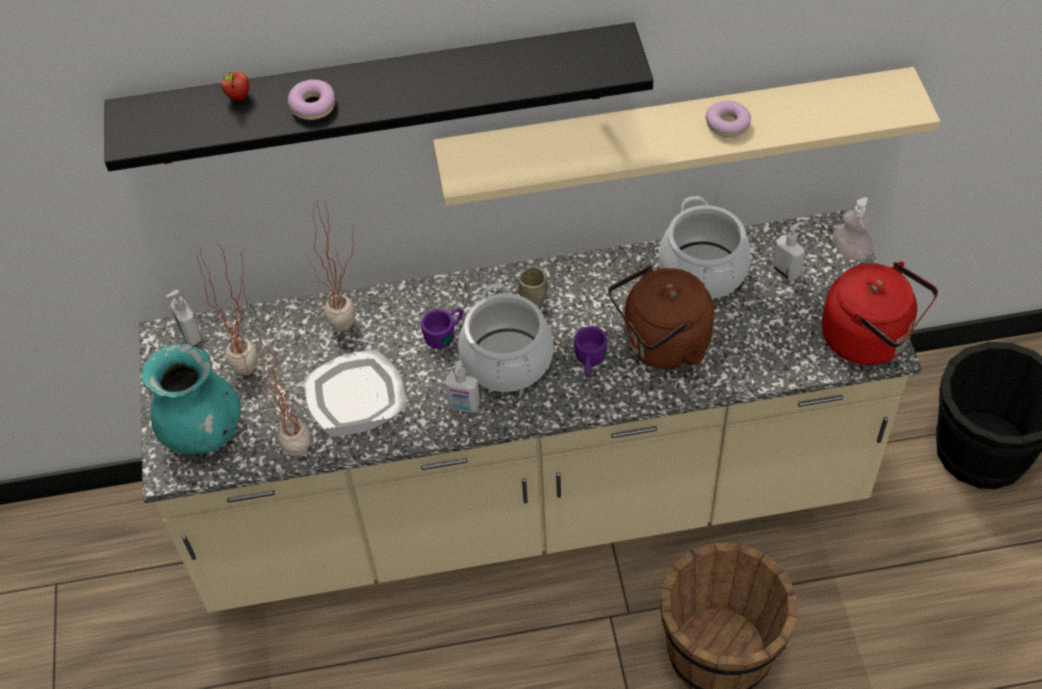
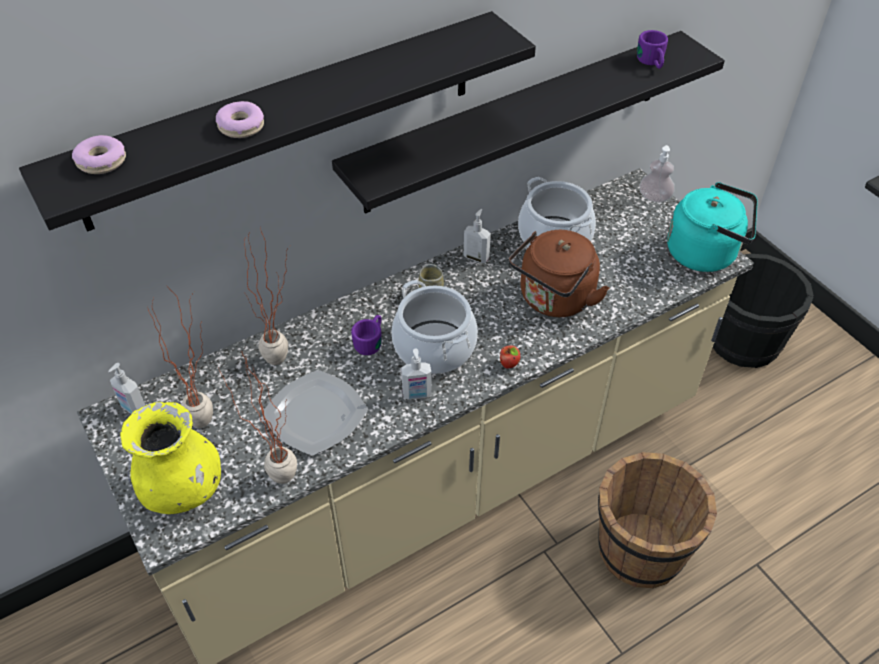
camera: 25 degrees left, 5 degrees down
(203, 431) = (183, 489): turquoise vase -> yellow vase
(239, 98) = (163, 136): apple -> apple (509, 365)
(589, 362) = (504, 329): purple mug -> purple mug (652, 63)
(674, 133) = (517, 121): beige shelf -> black shelf
(727, 124) = (570, 96): donut -> donut (101, 161)
(786, 271) = (617, 222): soap dispenser -> soap dispenser (476, 257)
(870, 339) = (706, 253): red kettle -> turquoise kettle

